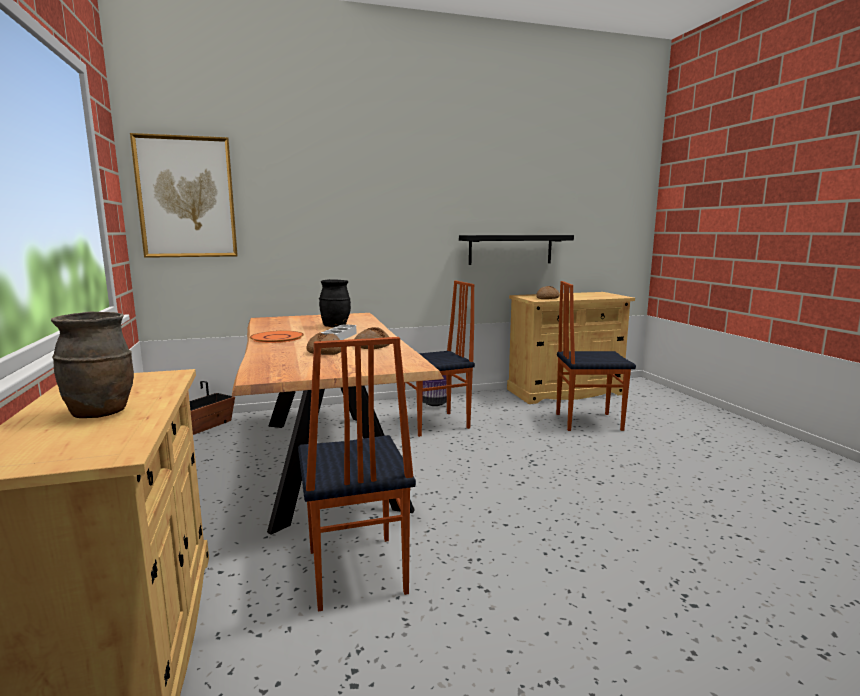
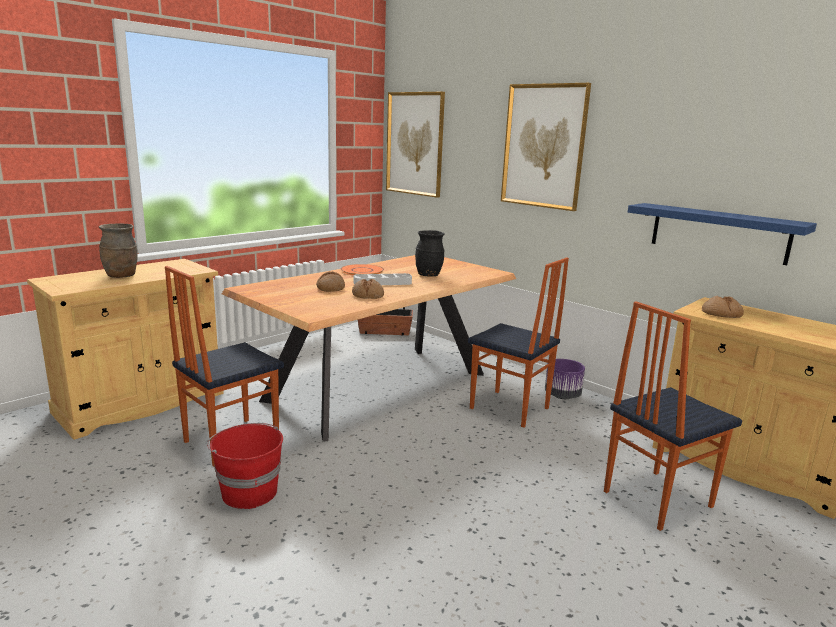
camera: 60 degrees right, 5 degrees up
(364, 195) = (544, 146): none -> picture
(483, 576) = (248, 492): none -> red bucket
(510, 249) = (718, 233): black shelf -> blue shelf
(587, 421) = (655, 498): chair -> chair turned 90 degrees counterclockwise

